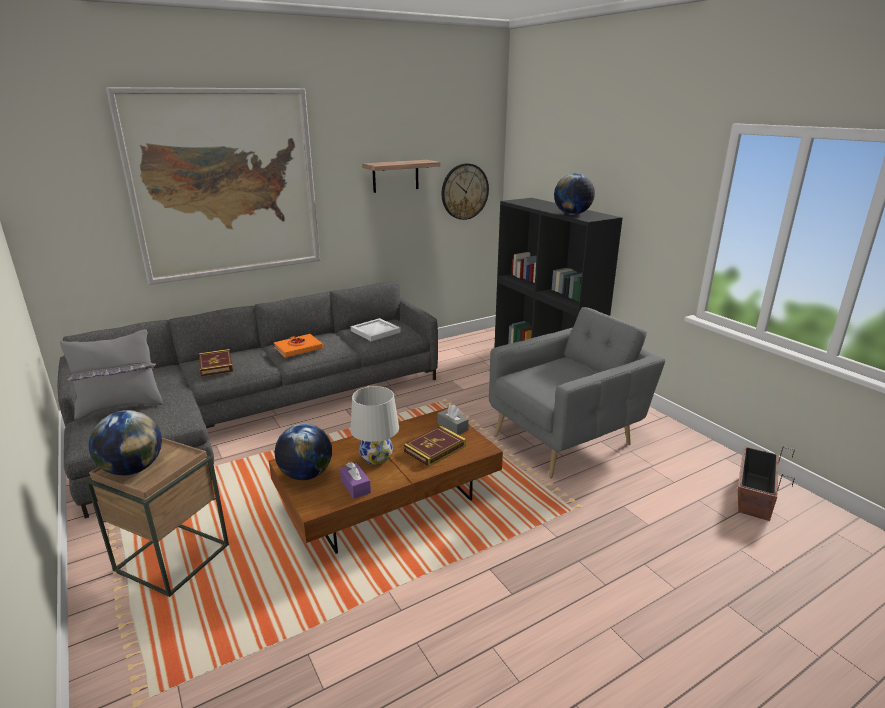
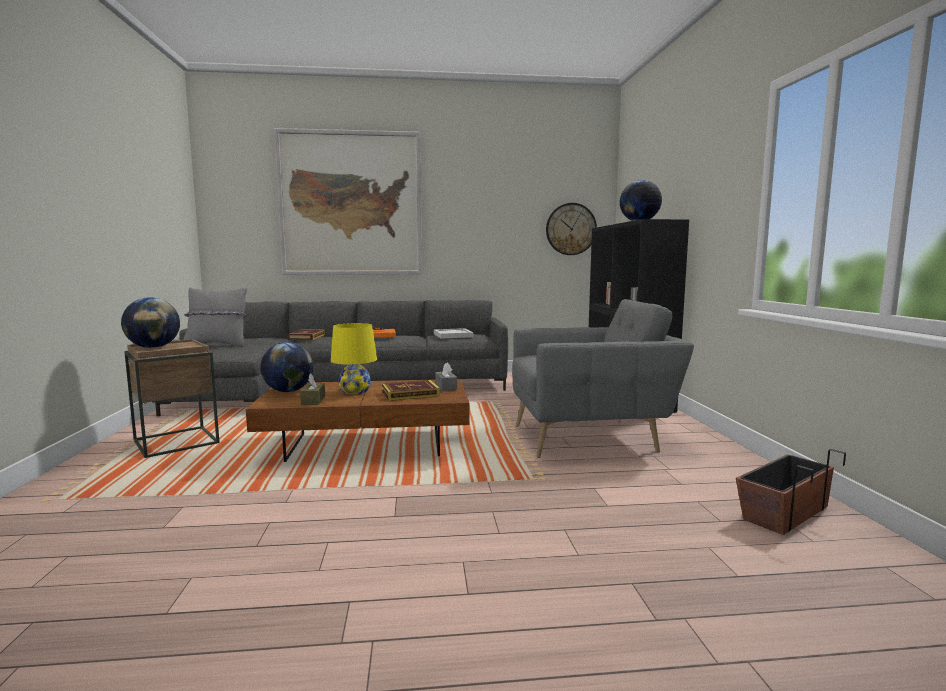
camera: 25 degrees right, 15 degrees down
(355, 486) = (313, 400): purple tissue box -> brown tissue box
(376, 457) = (355, 391): white table lamp -> yellow table lamp
(395, 176) = (500, 209): shelf -> none

